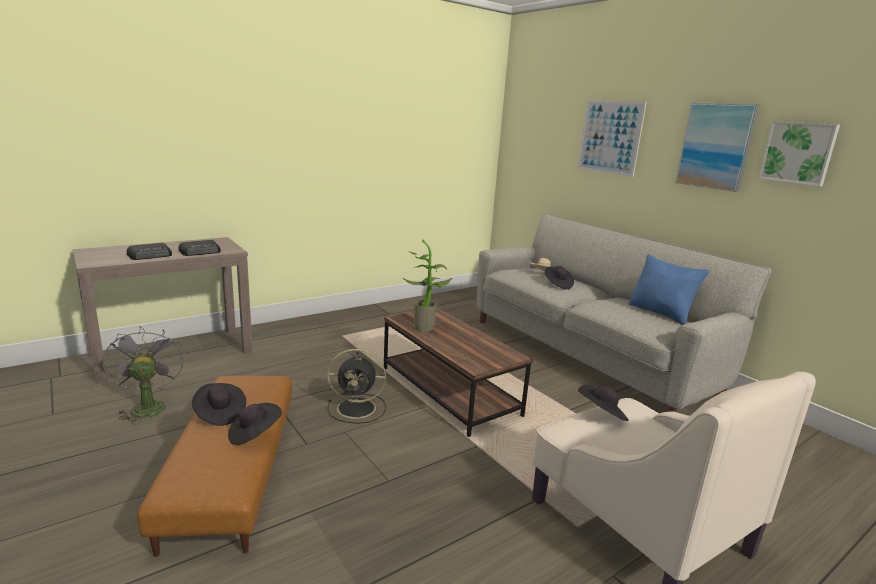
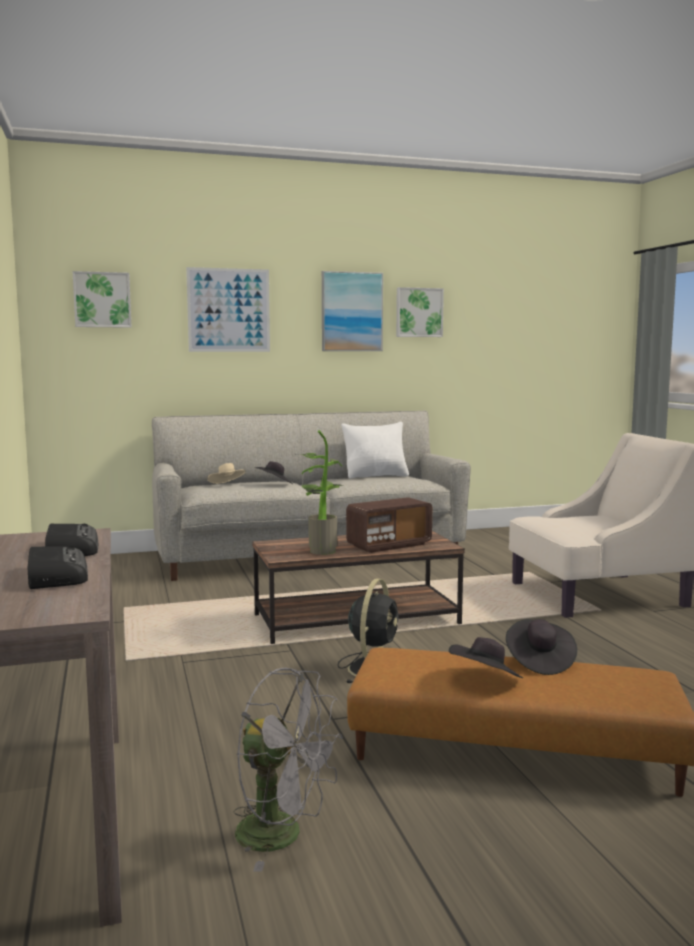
camera: 70 degrees left, 10 degrees down
(147, 406) = (283, 836): grey fan -> grey fan turned 150 degrees counterclockwise
(458, 347) = (389, 545): none -> radio
(537, 124) = (102, 300): none -> picture
(602, 414) = (556, 522): black hat -> none
(660, 313) = (376, 476): blue pillow -> white pillow

